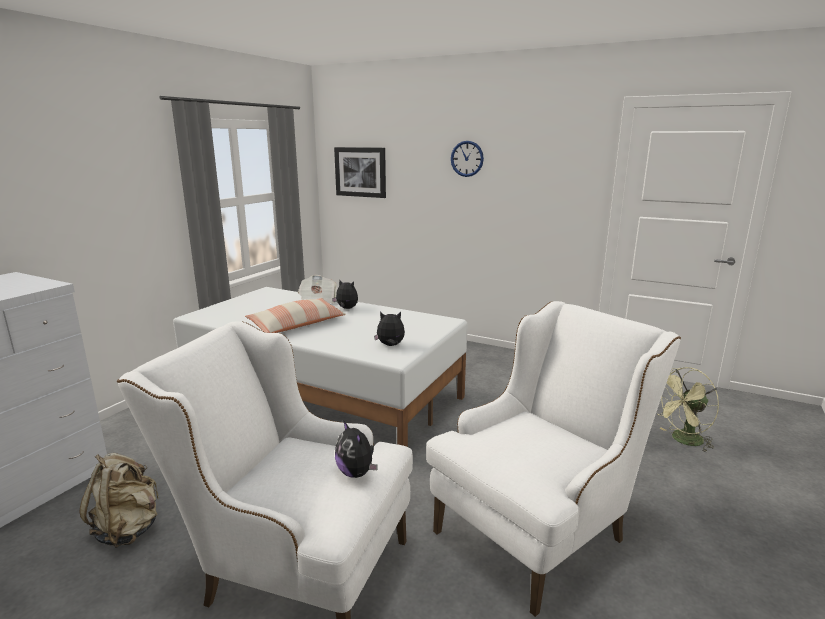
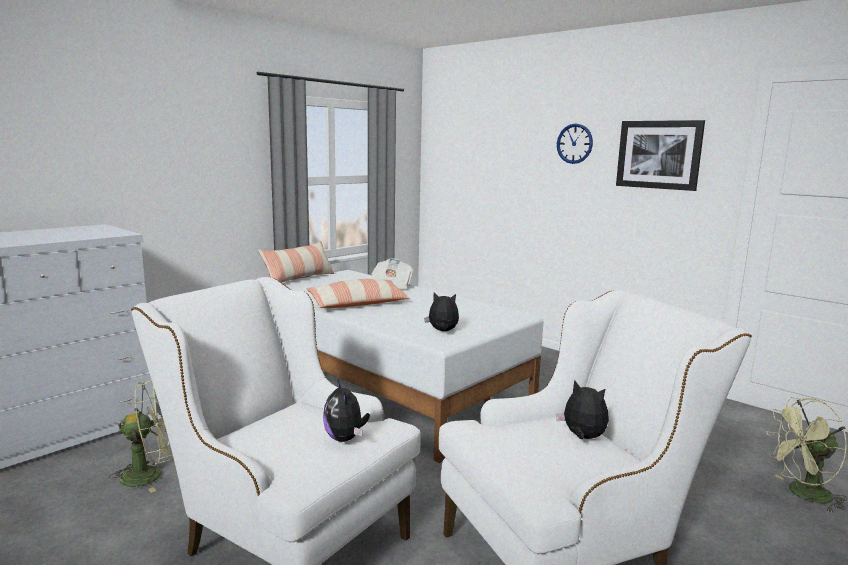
camera: 15 degrees right, 5 degrees down
(128, 529) = (151, 475): beige backpack -> green fan
(223, 302) = (299, 279): none -> pillow
(346, 308) = (416, 295): plush toy -> plush toy (582, 437)
(360, 172) = (463, 158): picture -> picture (658, 154)

